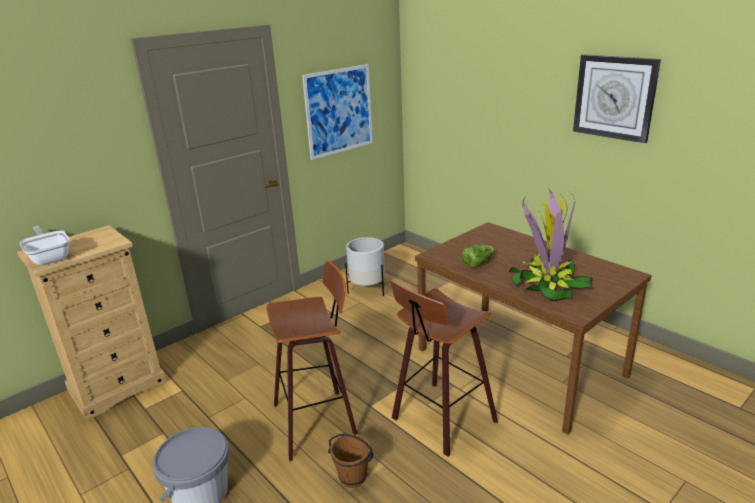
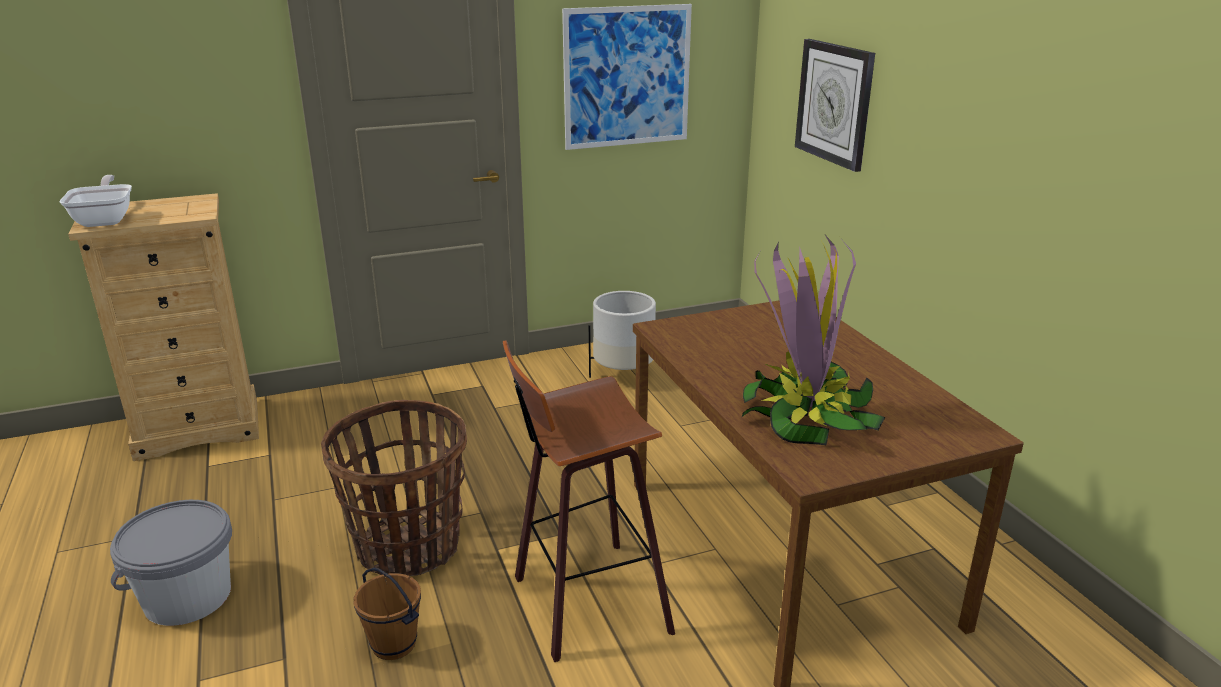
camera: 20 degrees right, 0 degrees up
(317, 420) = (408, 547): stool -> basket
(477, 263) = (720, 355): lettuce -> none
(614, 97) = (1055, 91): wall clock -> wall clock (834, 103)

